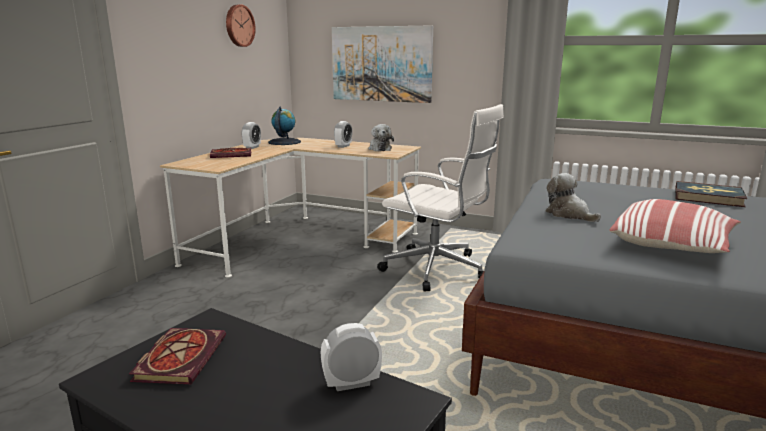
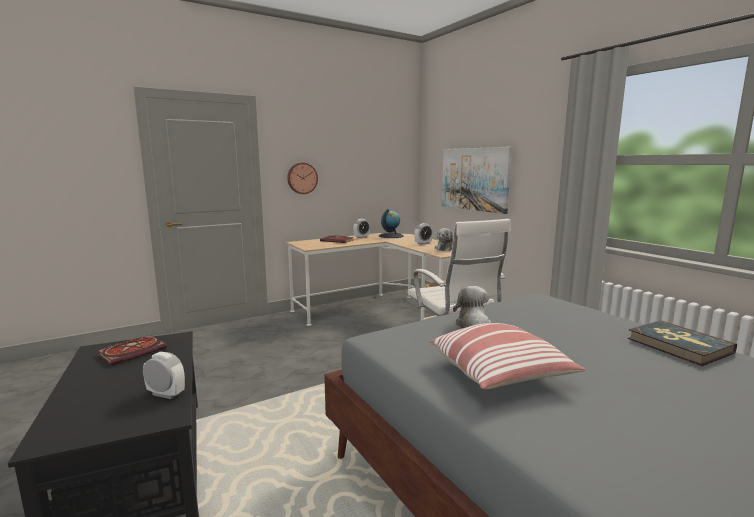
camera: 35 degrees right, 5 degrees down
(239, 25) = (368, 149): wall clock -> wall clock (302, 178)

